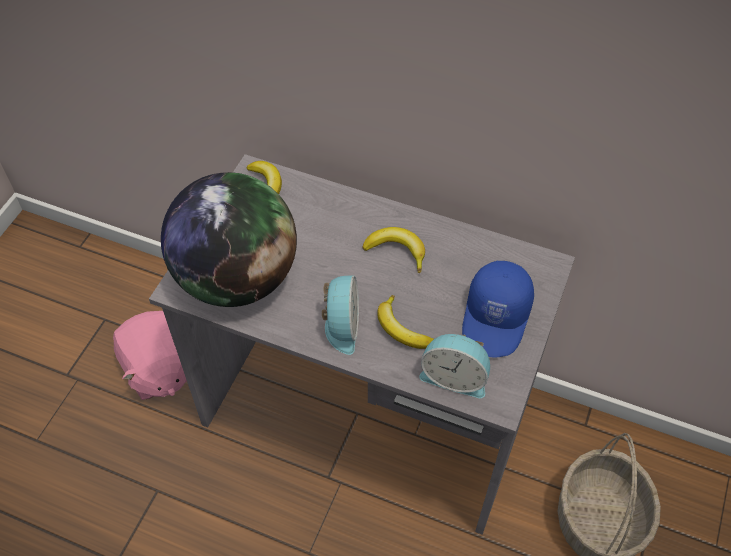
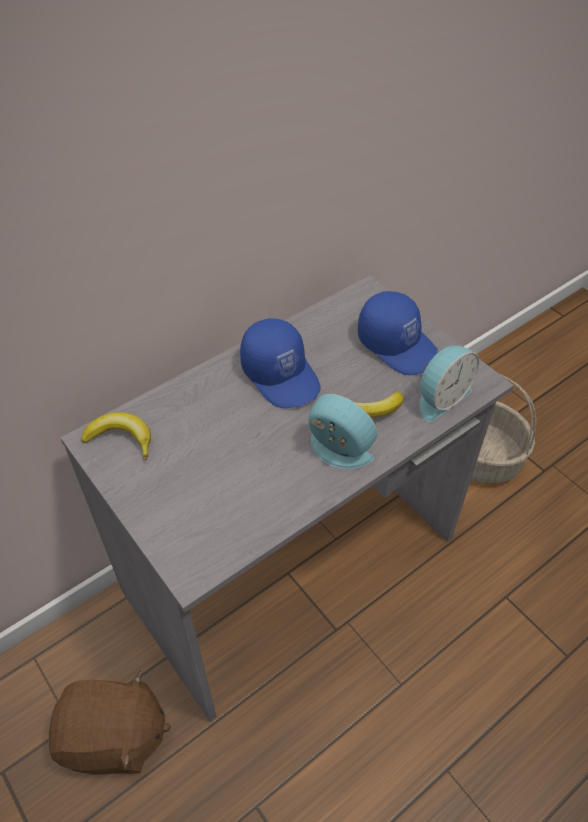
camera: 60 degrees left, 5 degrees down
(158, 370) = (114, 738): pink plush toy -> brown plush toy
(237, 278) = (219, 511): globe -> none
(397, 251) = (281, 375): banana -> blue cap

